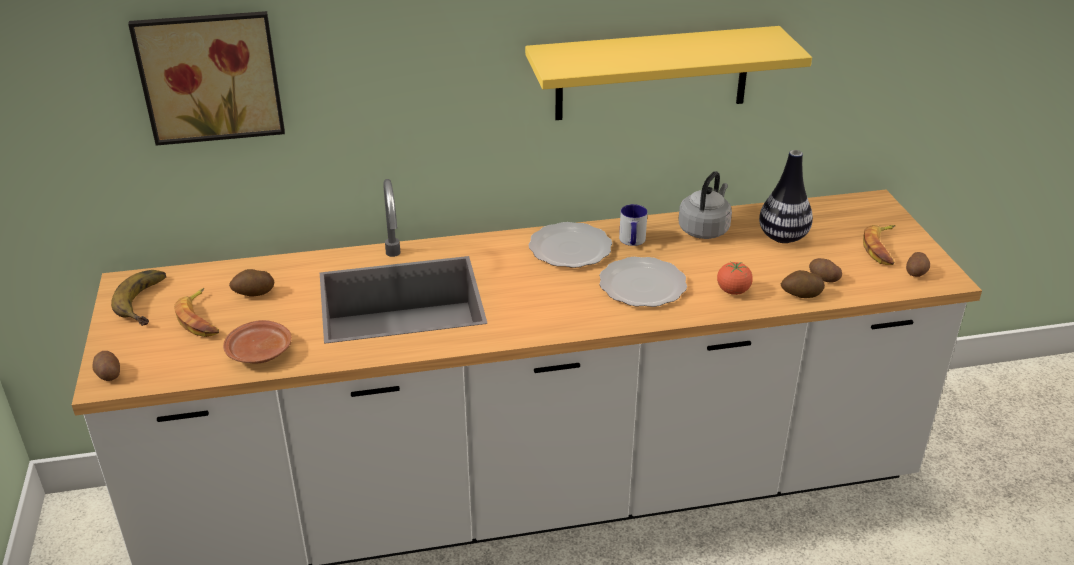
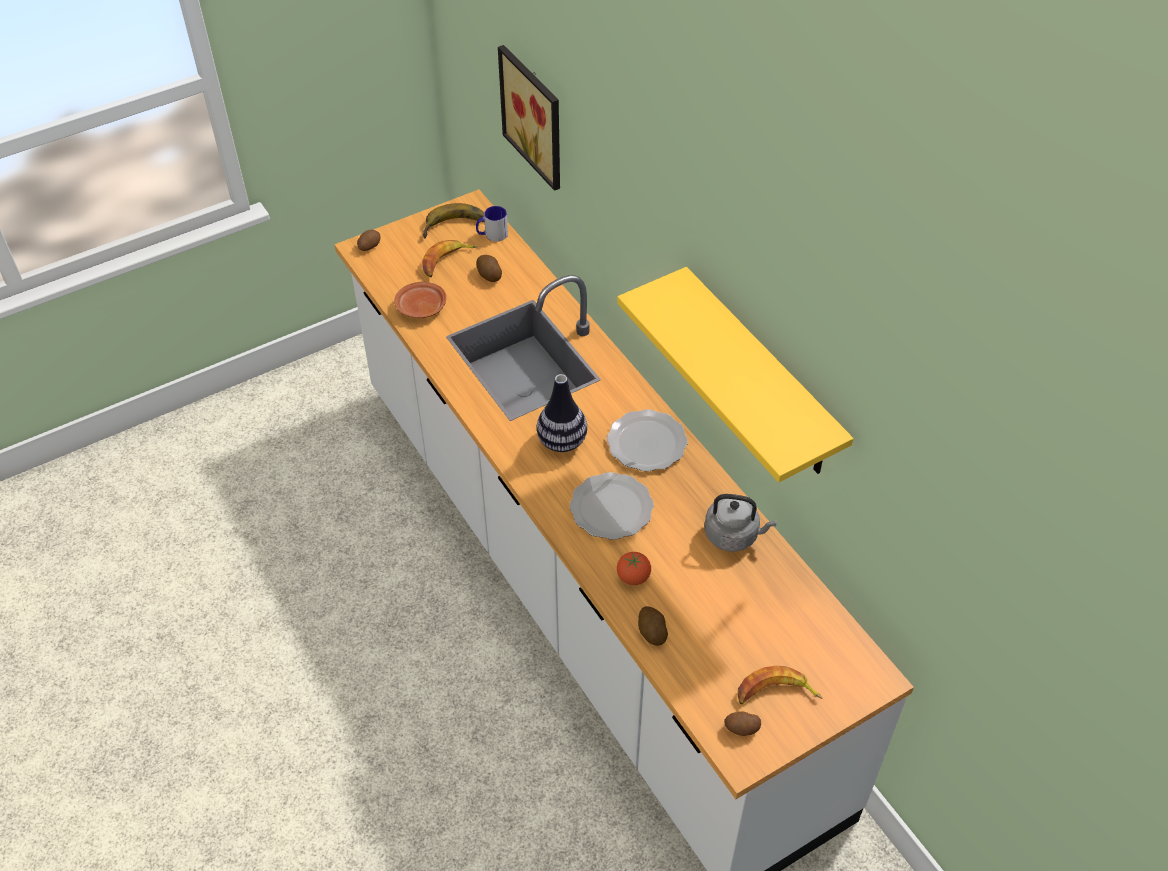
camera: 70 degrees right, 15 degrees up
(632, 241) = (681, 484): mug -> mug (492, 235)
(782, 237) = (752, 602): vase -> vase (562, 441)
(823, 278) = (690, 647): potato -> none

